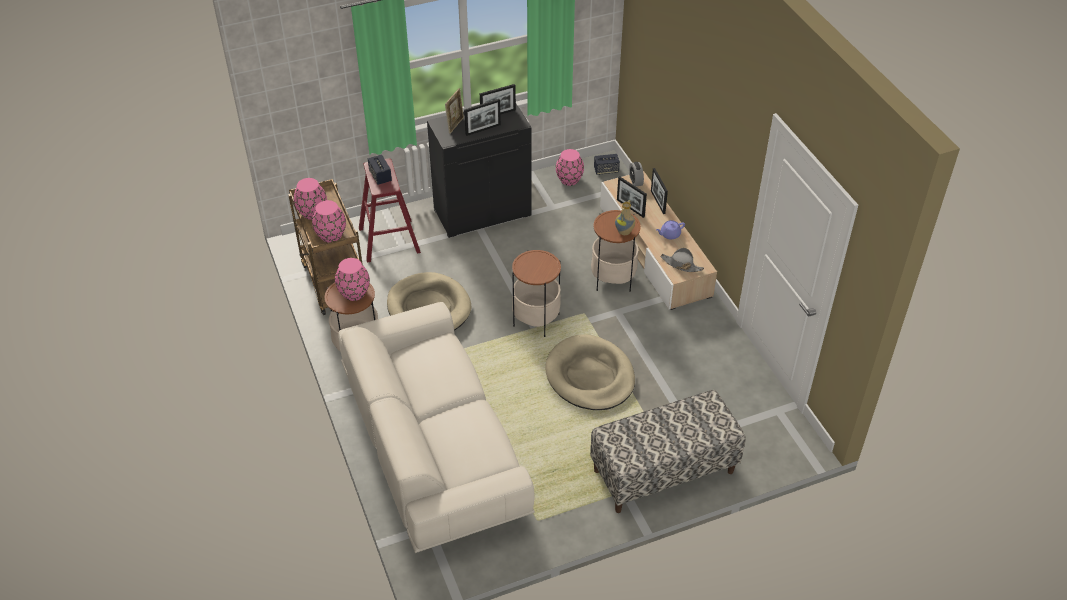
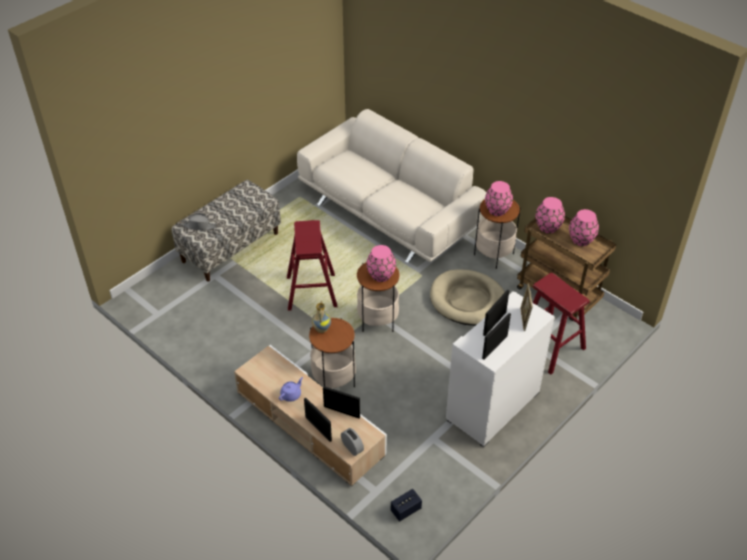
camera: 155 degrees right, 0 degrees up
(380, 176) = (561, 291): speaker -> none
(482, 212) = (493, 407): black cabinet -> white cabinet
(569, 180) = (437, 480): pink vase -> pink vase (381, 275)
(590, 376) = (311, 291): beige dog bed -> red stool
(681, 265) = (268, 366): grey hat -> grey hat (199, 226)

